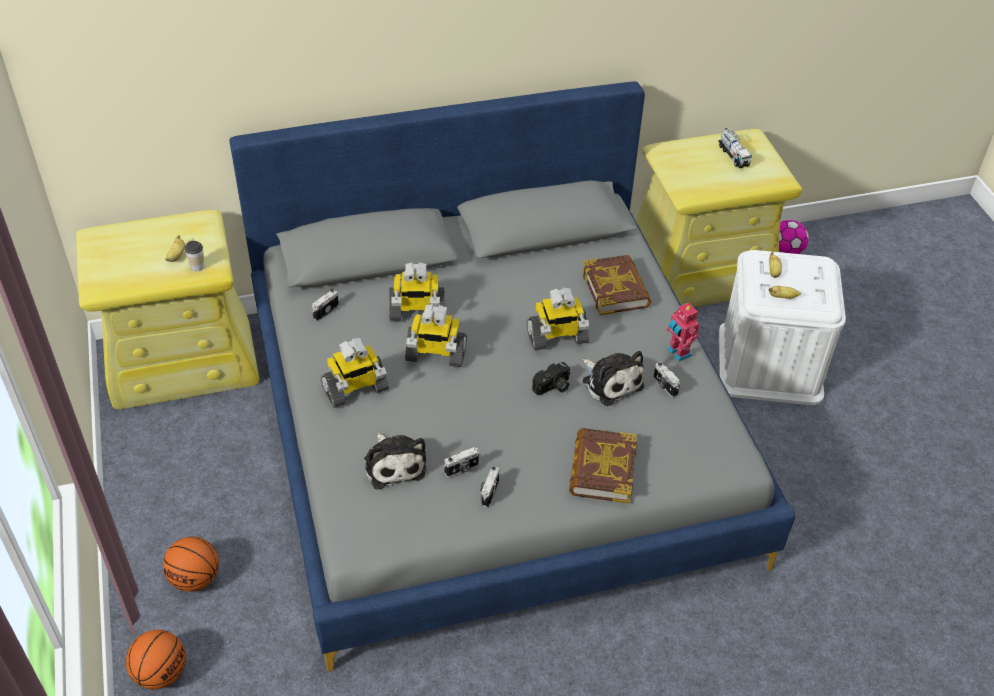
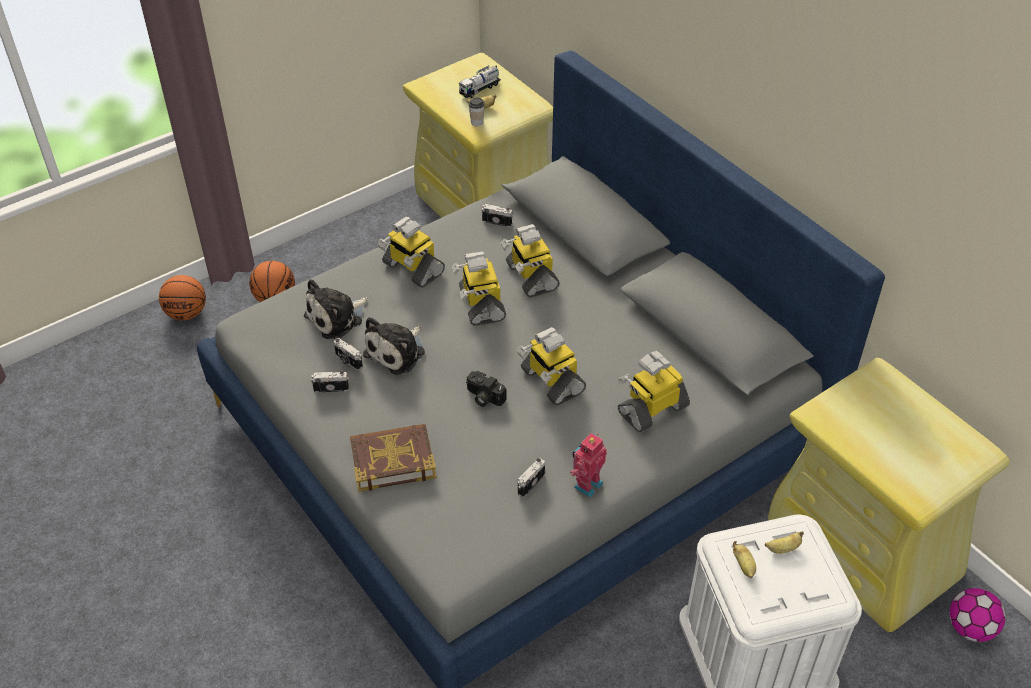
camera: 70 degrees right, 0 degrees up
(611, 382) = (513, 439): plush toy -> plush toy (397, 352)
(615, 289) = (652, 409): book -> toy robot
(733, 155) = (924, 440): toy truck -> toy truck (480, 89)

